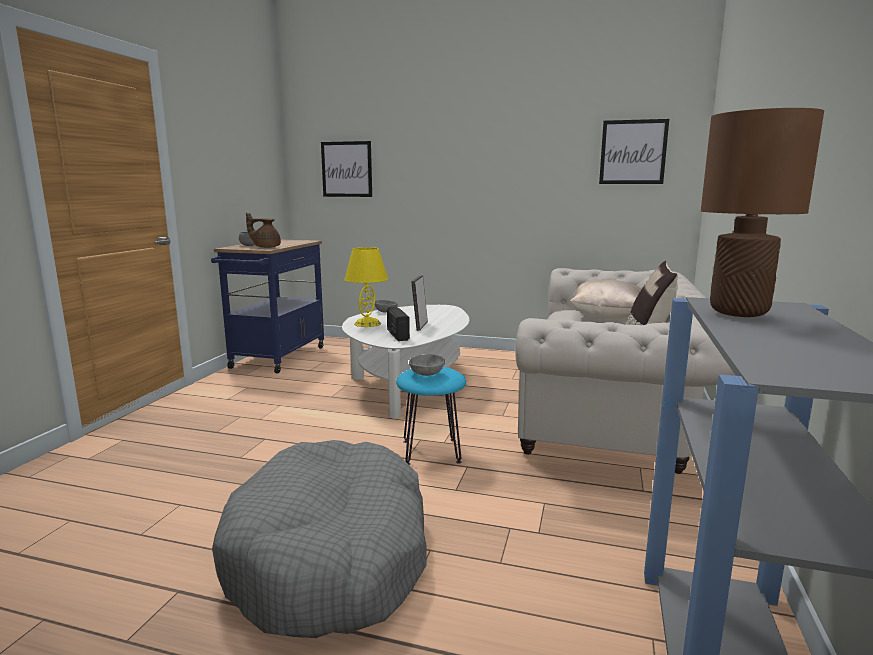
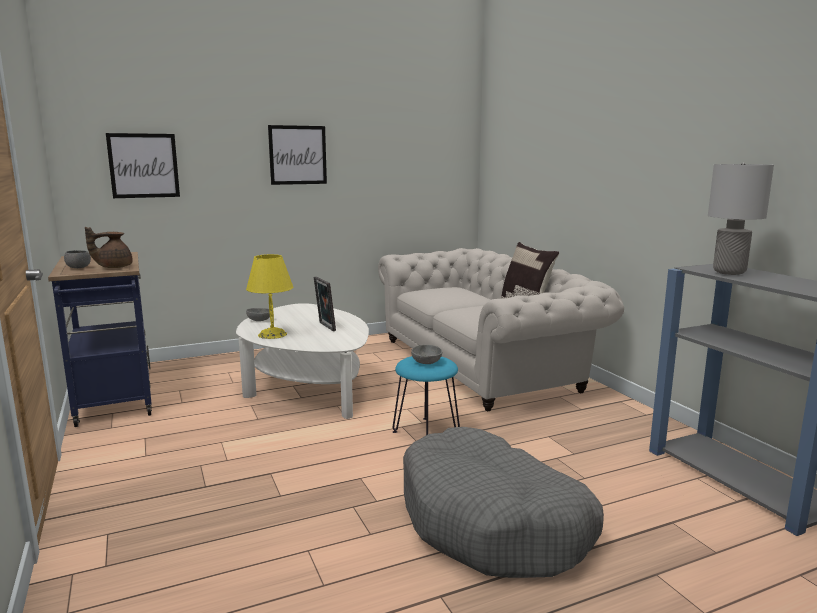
camera: 40 degrees left, 0 degrees up
(397, 335) = (327, 338): radio -> none
(606, 317) = (457, 292): beige pillow -> none
(633, 152) = (429, 151): picture -> picture (297, 155)
(737, 314) = (728, 273): brown table lamp -> grey table lamp

